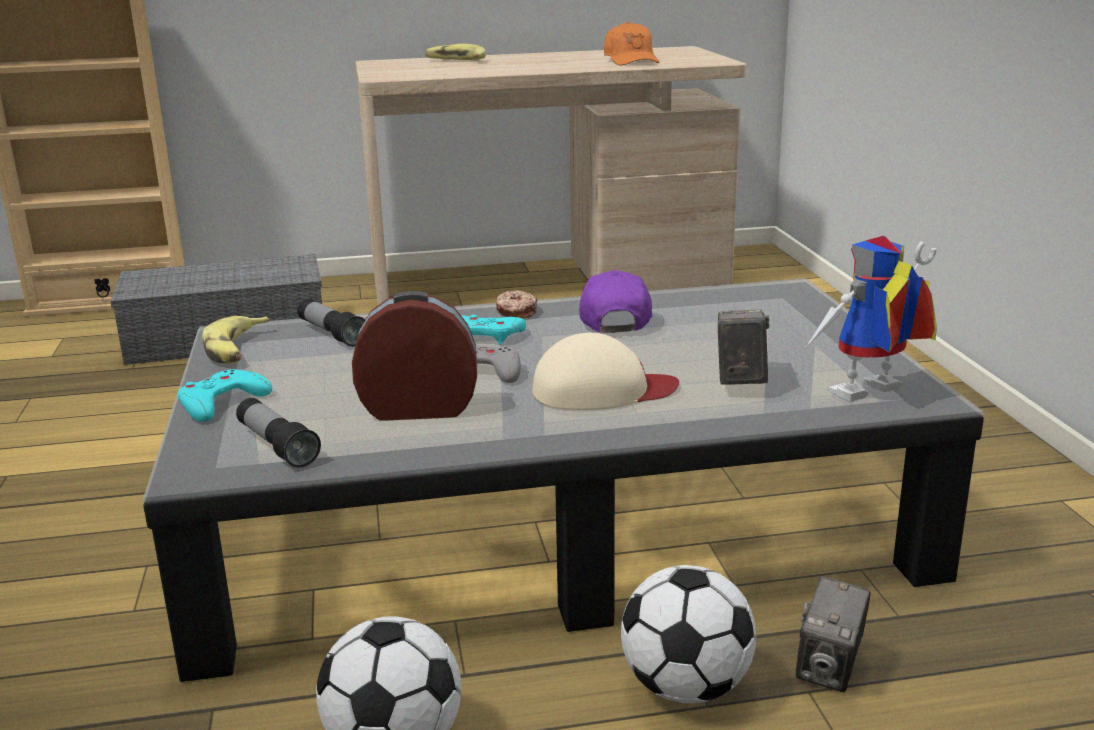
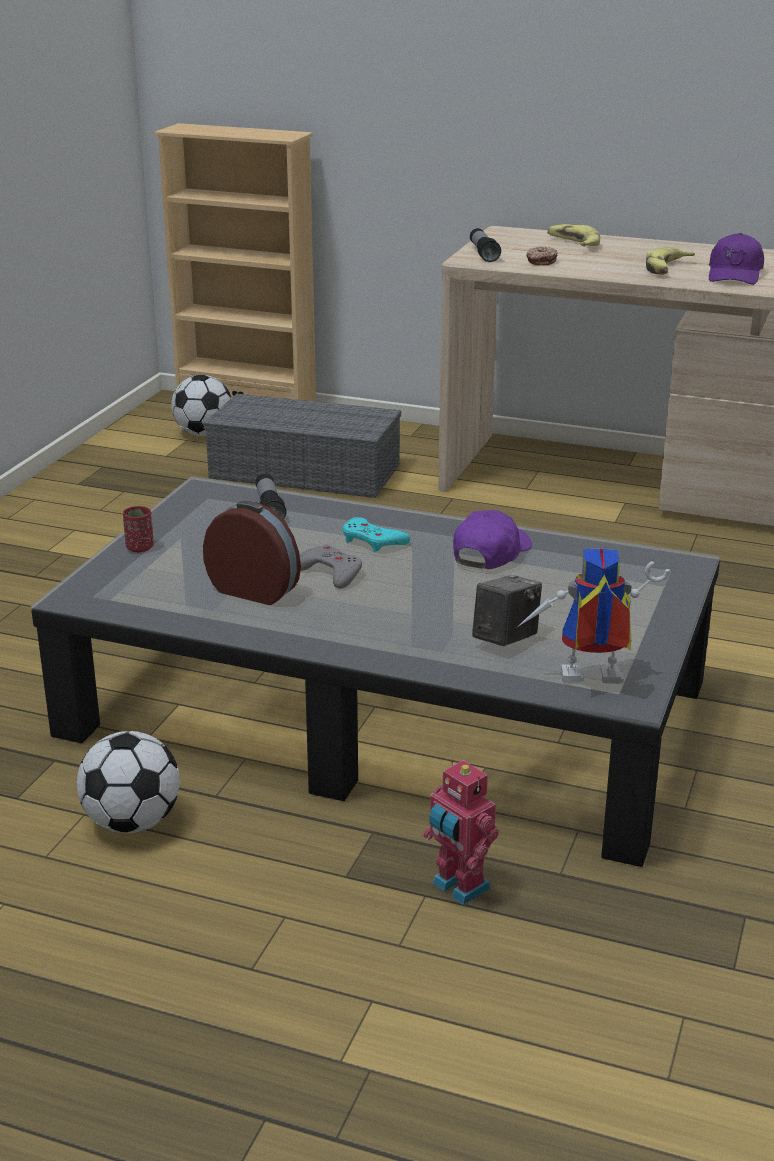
camera: 30 degrees right, 5 degrees up
(222, 403) = (140, 548): turquoise game controller -> red cup
(236, 350) = (193, 505): banana -> banana (667, 269)
(277, 446) = (137, 592): flashlight -> flashlight (483, 254)
(516, 312) = (424, 524): donut -> donut (541, 261)
(602, 390) = (395, 614): beige cap -> none
(631, 61) = (735, 275): orange cap -> purple cap
(686, 687) = (345, 859): football -> football (203, 433)
(829, 669) = (458, 887): camera -> toy robot

